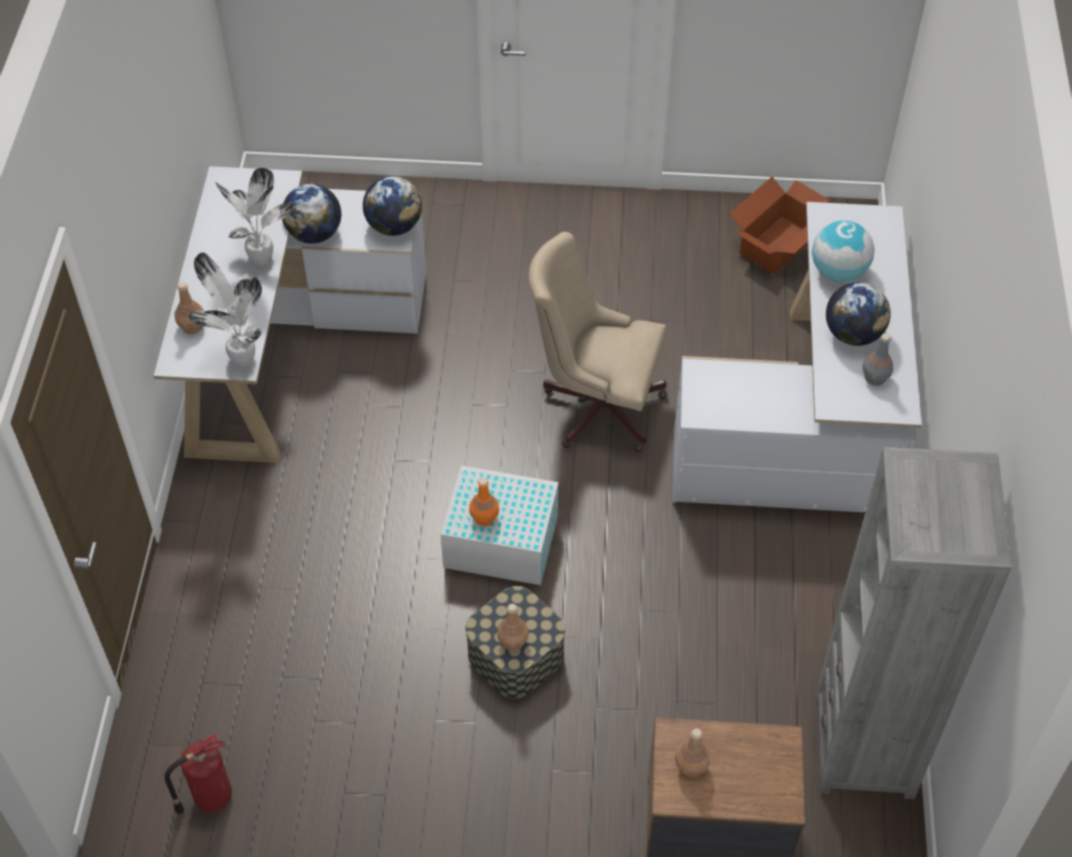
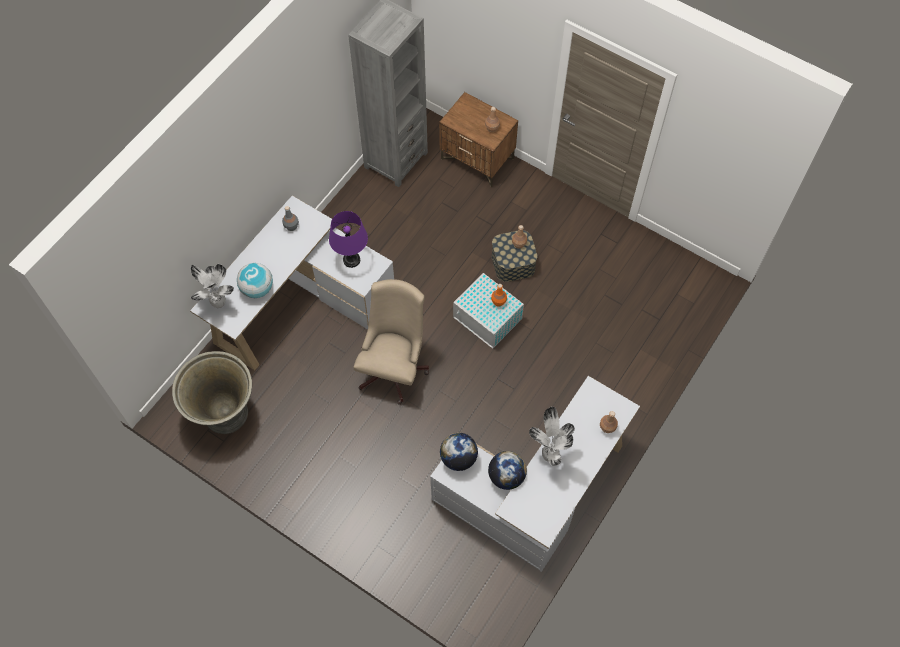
camera: 150 degrees left, 10 degrees up
(210, 797) = (674, 268): fire extinguisher -> none
(241, 357) = (589, 393): potted plant -> potted plant (219, 304)
(595, 405) = (394, 367): beige office chair -> beige office chair turned 120 degrees counterclockwise
(746, 398) = (351, 260): none -> purple table lamp
(778, 245) = (225, 414): cardboard box -> grey planter
(853, 334) = (281, 252): globe -> none

